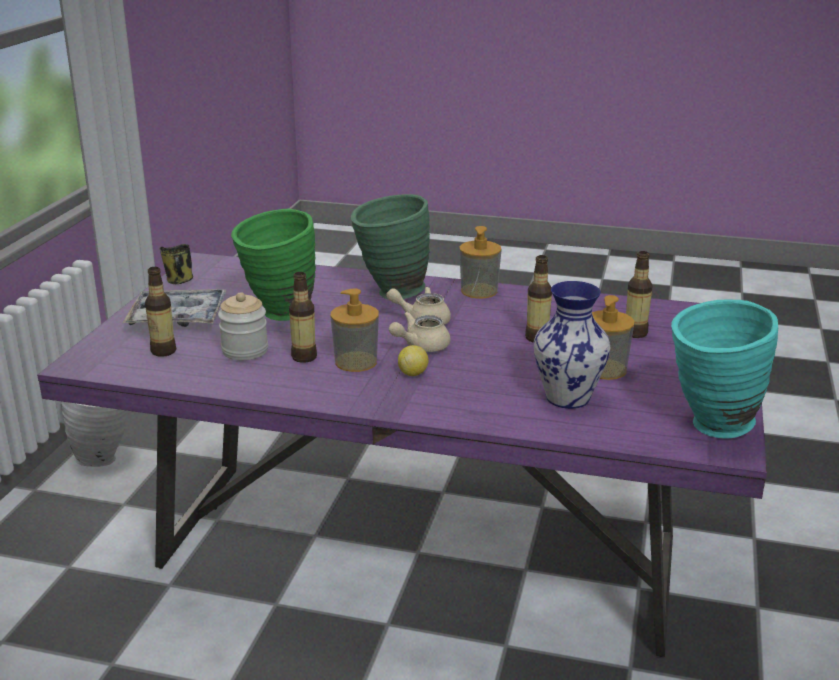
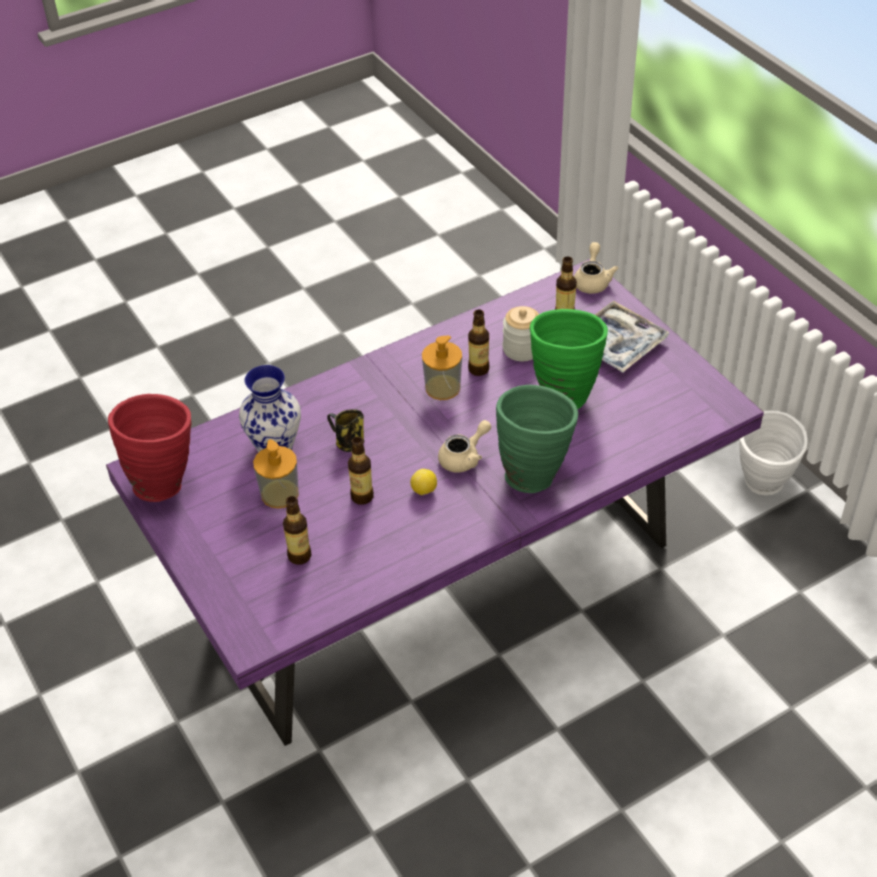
camera: 135 degrees right, 20 degrees up
(180, 281) = (694, 375): mug -> mug (348, 443)
(413, 373) = (394, 402): lemon -> lemon (424, 491)
(421, 346) = (425, 430): beige teapot -> beige teapot (592, 280)
(479, 291) = (477, 527): soap dispenser -> none
(710, 427) = (164, 480): turquoise vase -> red vase

